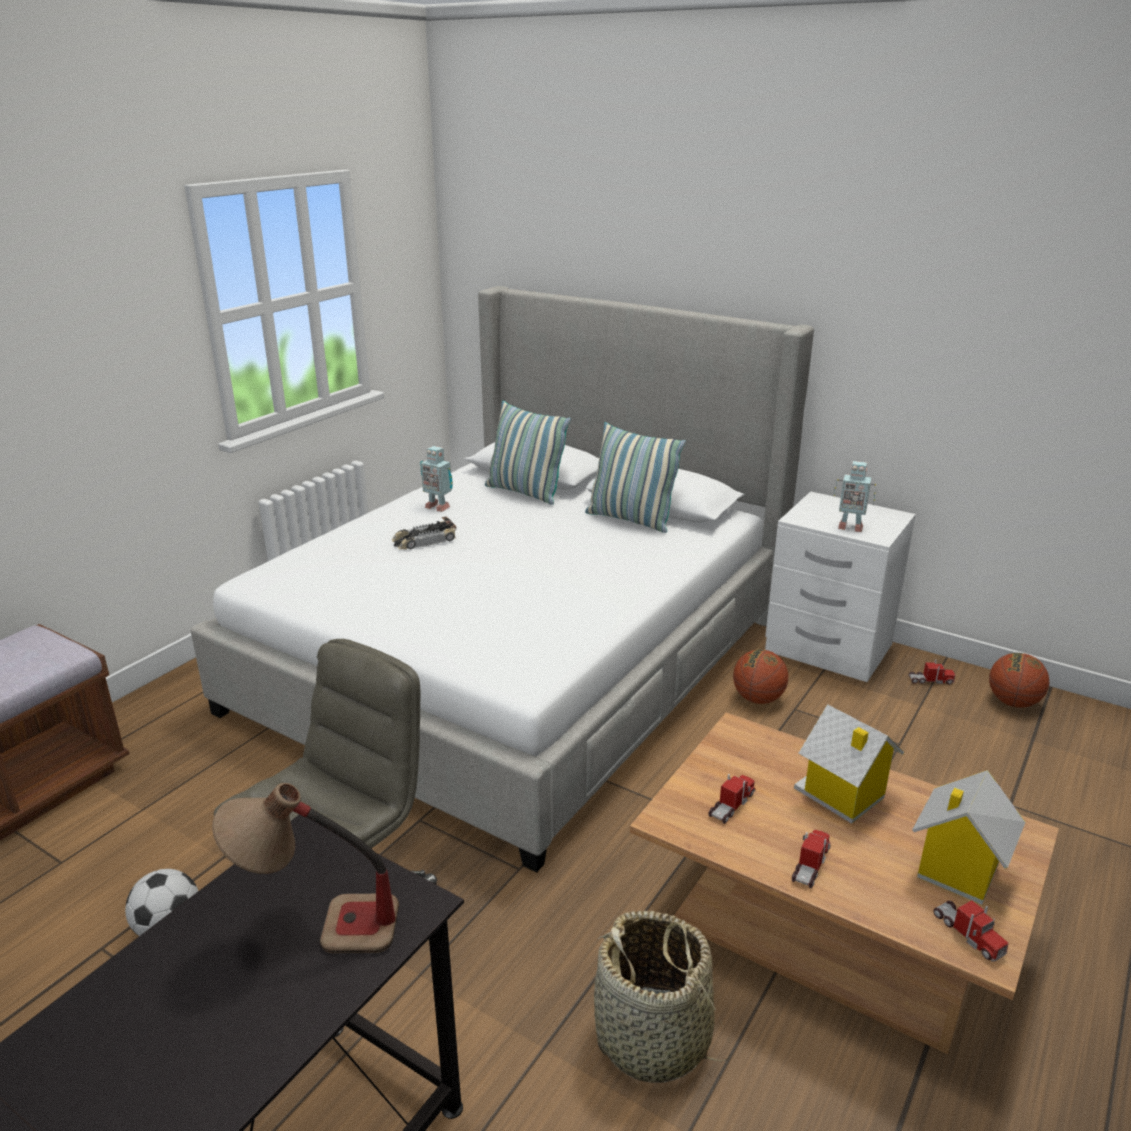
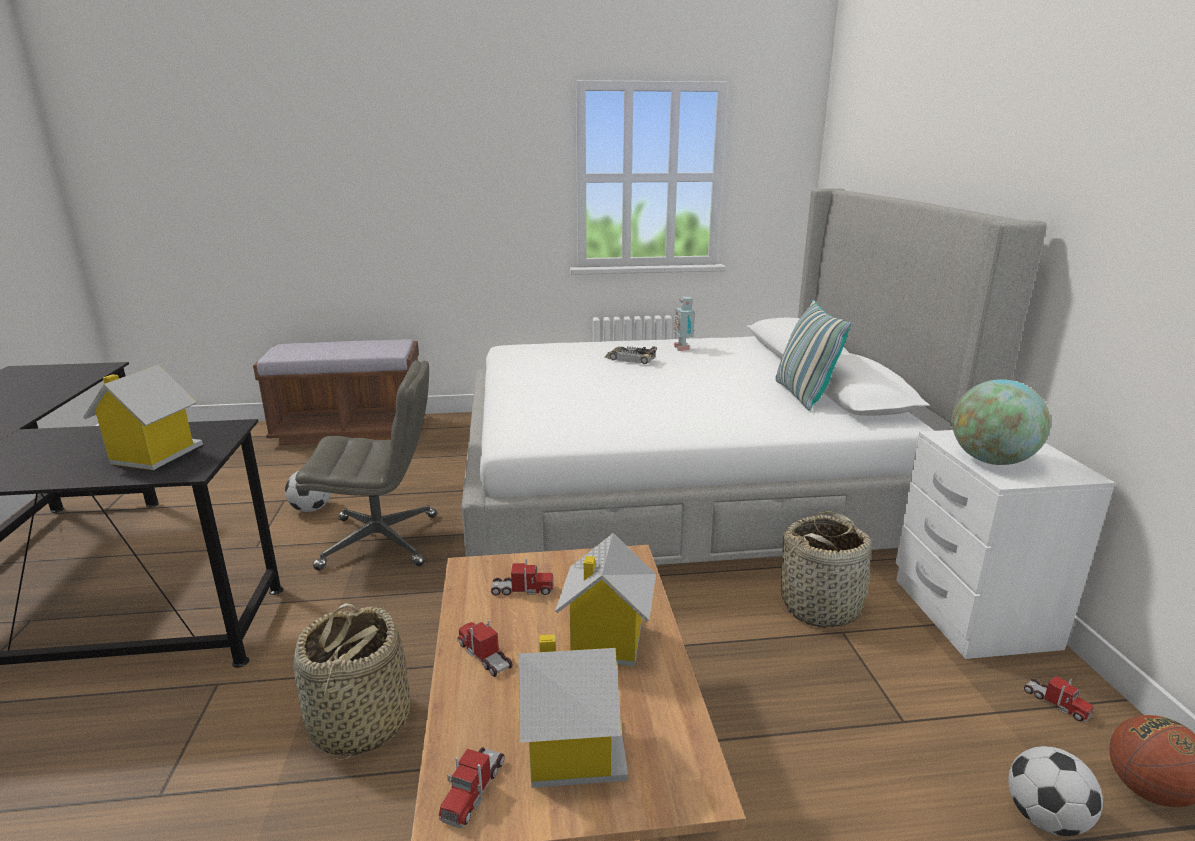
camera: 50 degrees right, 5 degrees down
(317, 927) = (153, 455): table lamp -> toy house
(525, 492) = (760, 358): pillow -> none
(758, 699) = (821, 606): basketball -> basket
(810, 865) = (484, 656): toy truck -> toy truck turned 120 degrees counterclockwise
(849, 527) = (991, 461): toy robot -> globe
(1008, 749) = (1045, 818): none -> football

